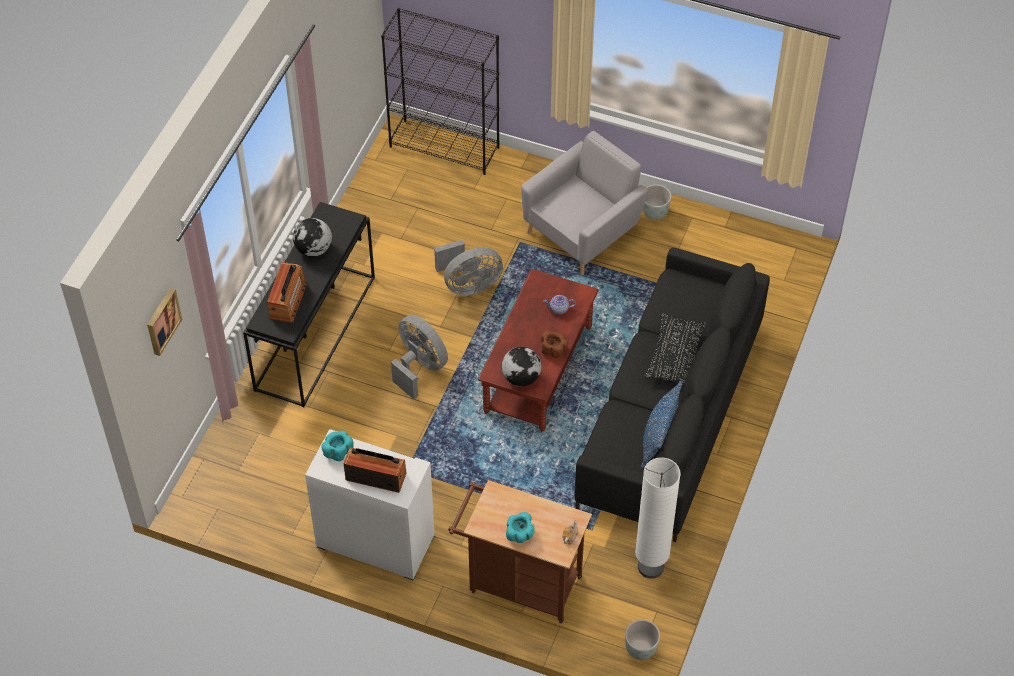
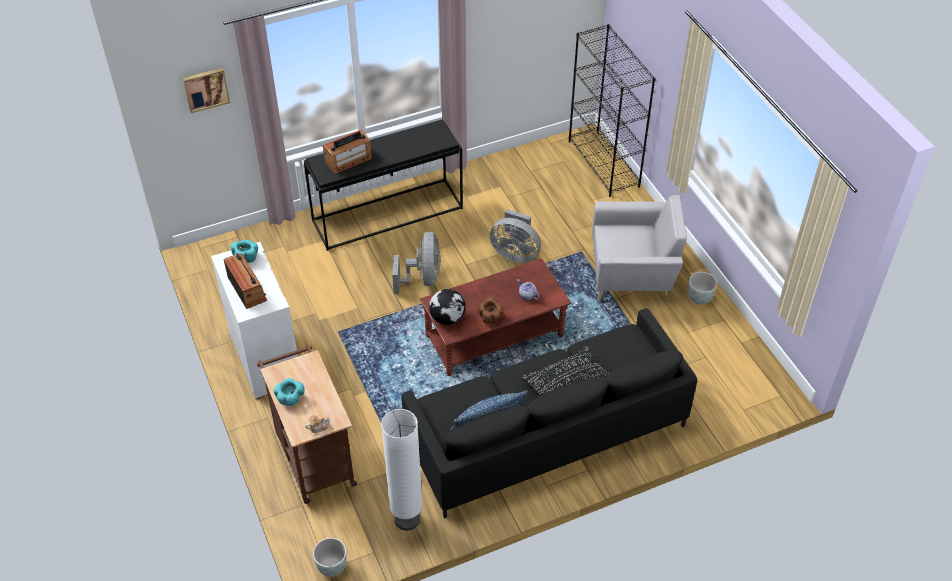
camera: 45 degrees right, 5 degrees down
(313, 249) = (402, 142): globe -> none

